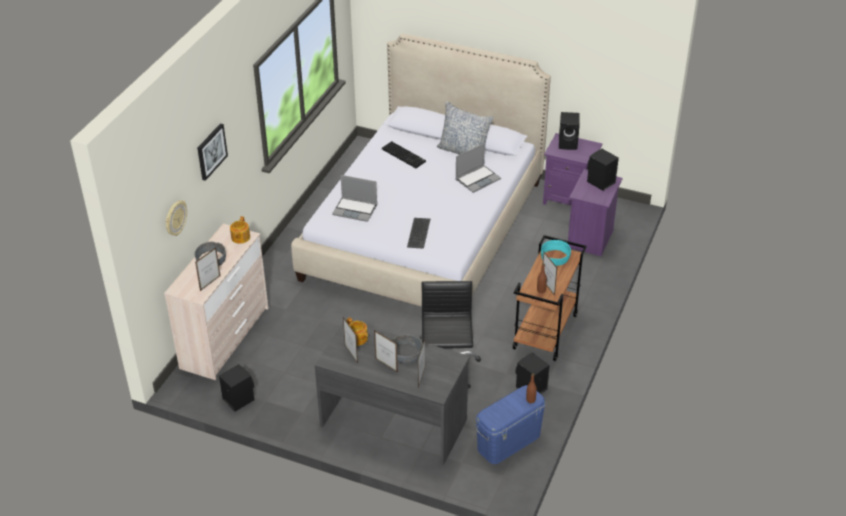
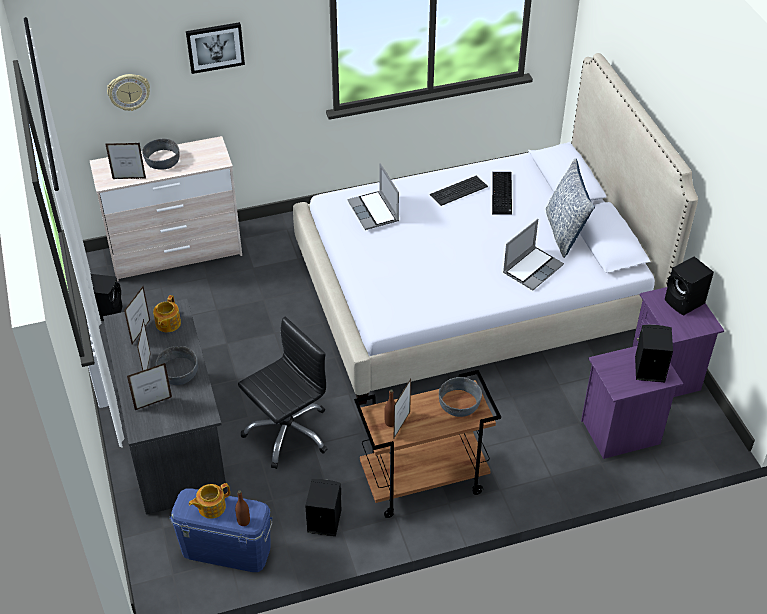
camera: 50 degrees right, 5 degrees up
(240, 238) = (212, 158): teapot -> teapot (211, 507)
(418, 233) = (391, 276): keyboard -> keyboard (458, 190)
(478, 179) = (532, 268): laptop -> laptop turned 60 degrees counterclockwise
(555, 257) = (460, 403): turquoise bowl -> grey bowl

